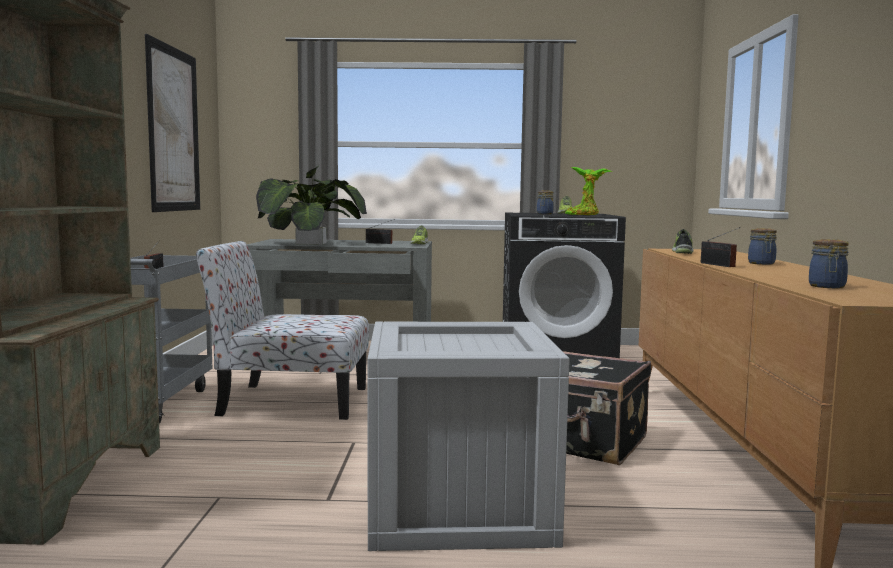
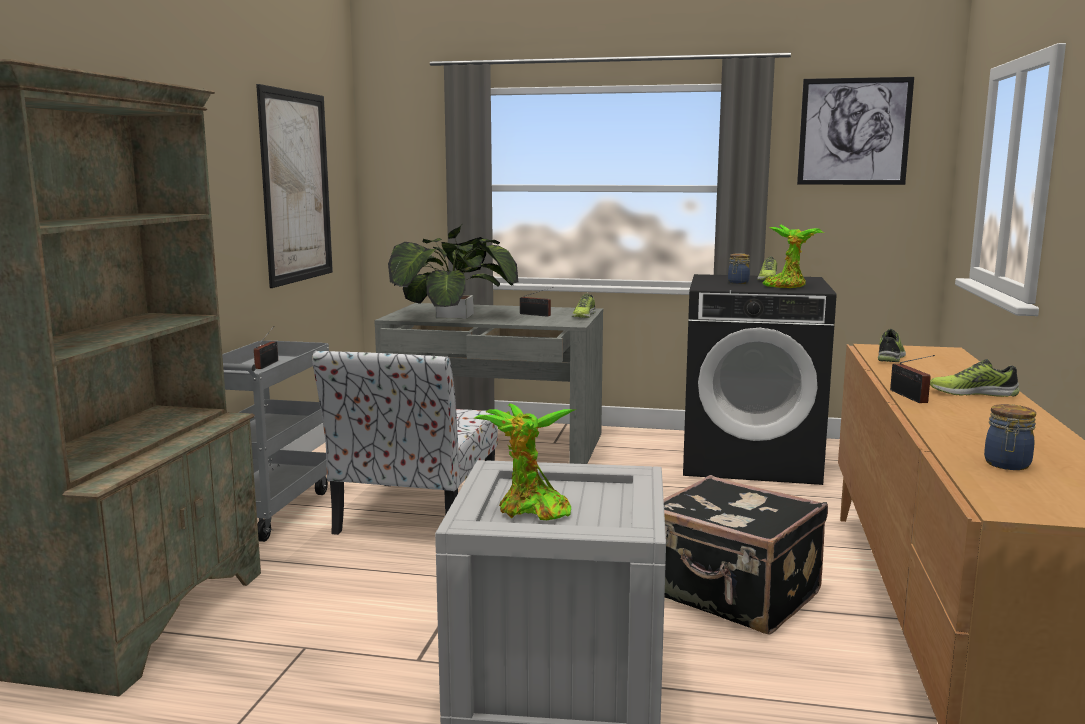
camera: 10 degrees right, 5 degrees up
(290, 401) = (415, 514): chair -> chair turned 90 degrees counterclockwise
(438, 349) = (530, 511): none -> potted plant
(623, 103) = (854, 131): none -> picture
(762, 263) = (972, 393): jar -> shoe

